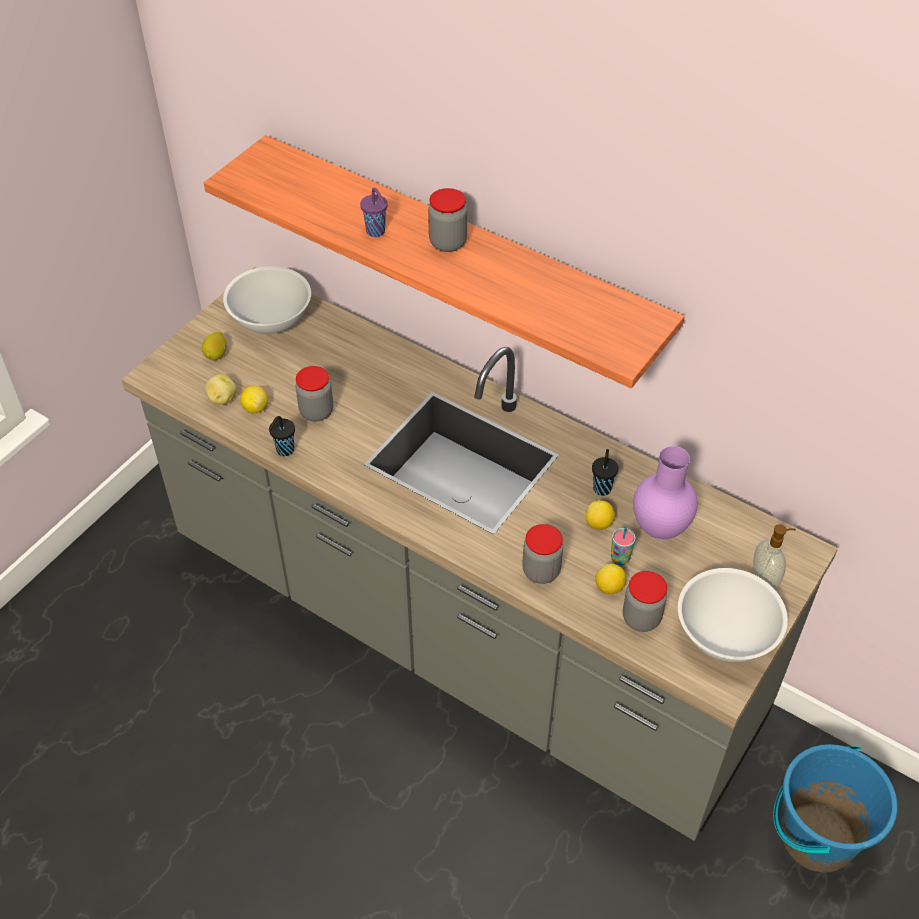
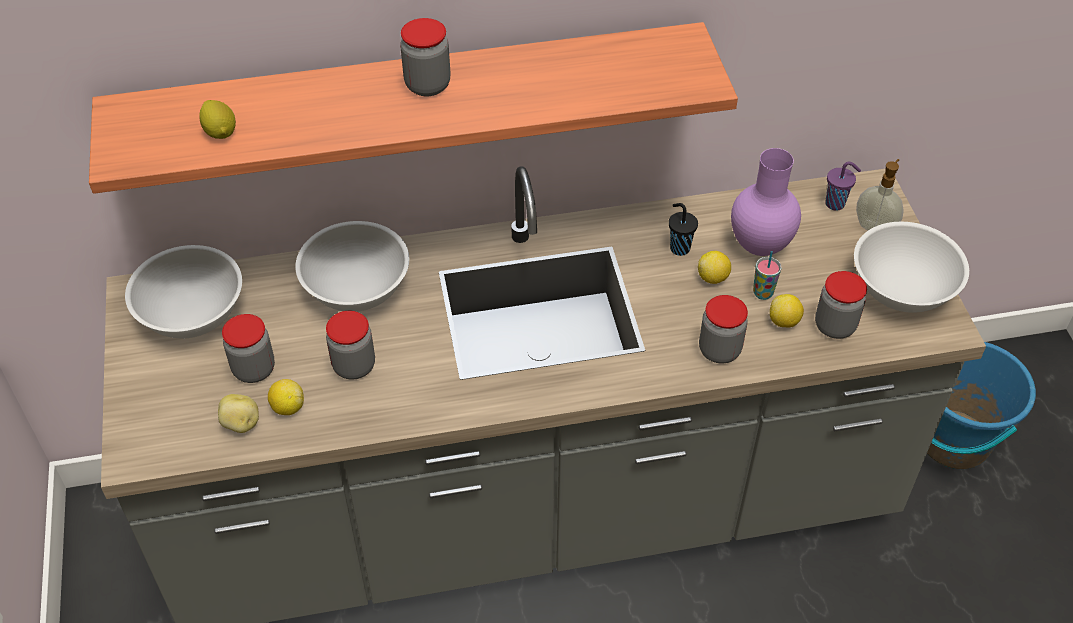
camera: 45 degrees left, 0 degrees up
(216, 354) = (178, 387): lemon -> lemon (220, 132)
(264, 373) = (254, 369): none -> jar
(284, 450) = (369, 424): black cup -> none
(372, 368) = (356, 289): none -> white bowl
(376, 232) = (346, 117): purple cup -> purple cup (836, 204)

